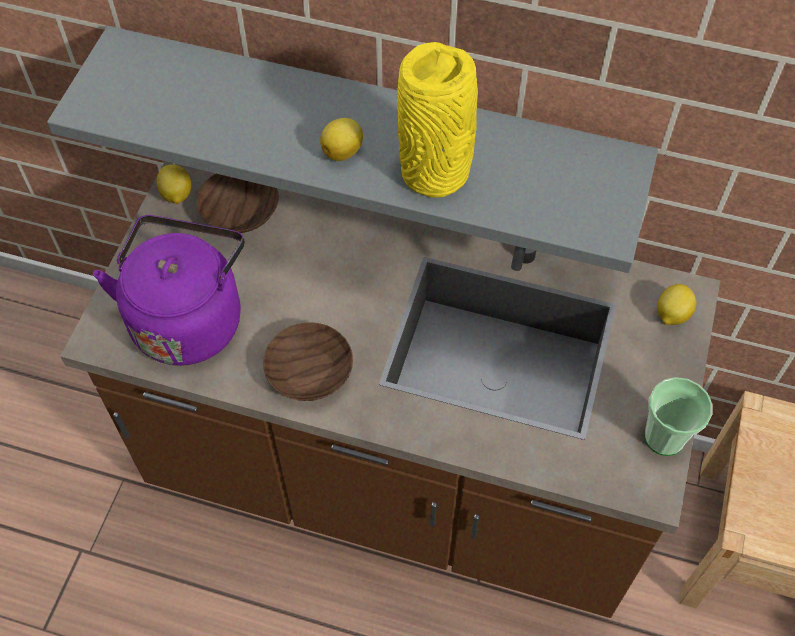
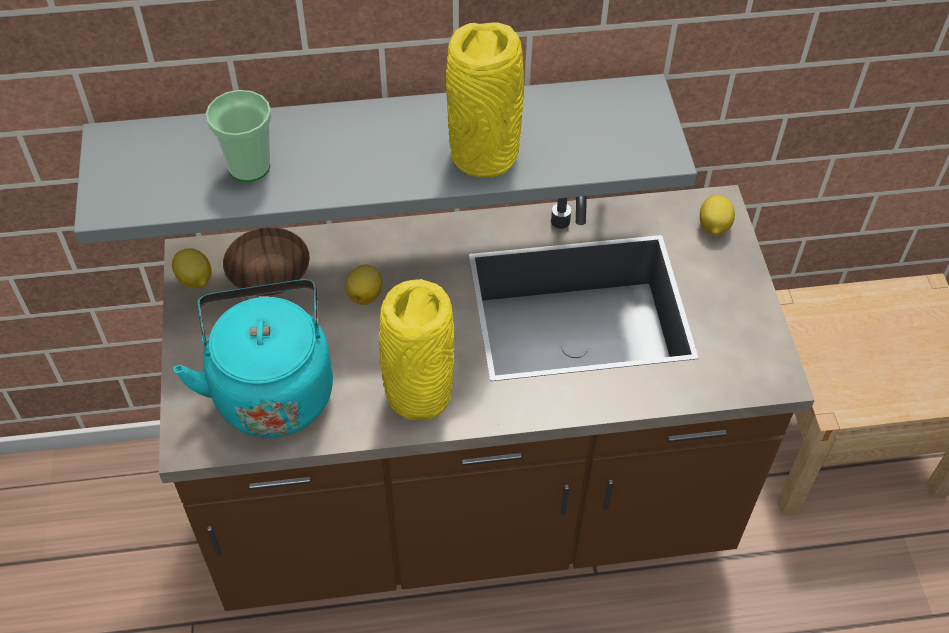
camera: 25 degrees left, 5 degrees down
(188, 317) = (272, 388): purple kettle -> turquoise kettle
(307, 372) = (417, 395): brown bowl -> yellow vase
(343, 151) = (389, 164): lemon -> lemon (366, 295)
(664, 437) = (763, 331): cup -> cup (249, 167)

